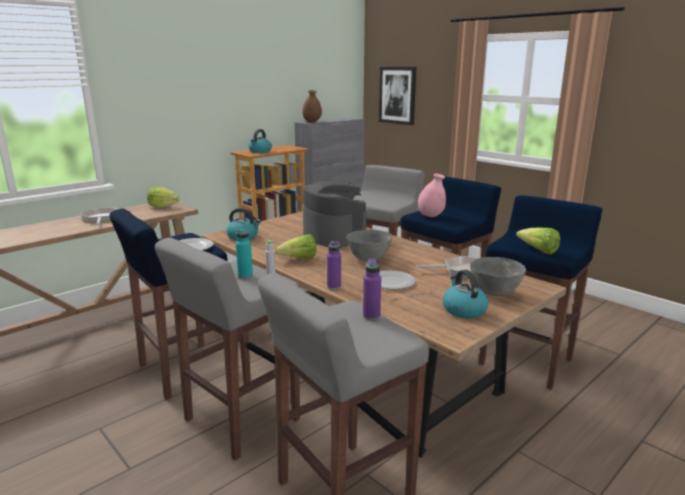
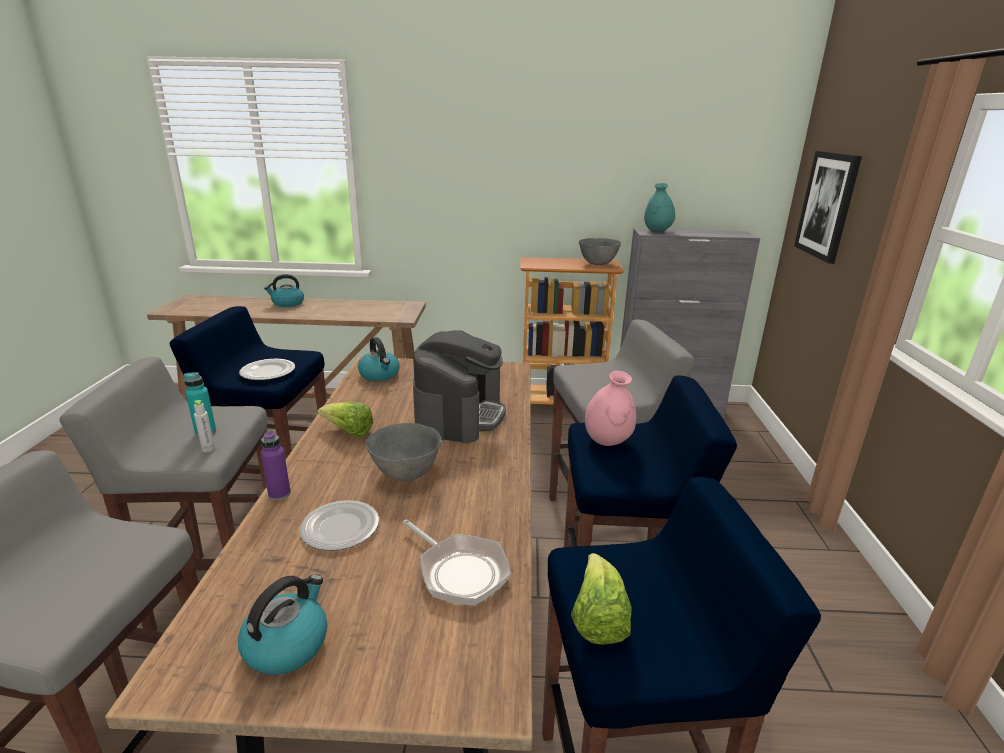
camera: 45 degrees right, 5 degrees up
(101, 218) = (324, 307): frying pan -> none
(163, 206) = (396, 309): lettuce -> none
(260, 151) = (553, 263): kettle -> kettle (287, 303)
(312, 122) = (657, 231): brown vase -> turquoise vase
(371, 316) = (119, 571): purple bottle -> none
(494, 293) = (396, 647): grey bowl -> grey bowl (597, 264)

